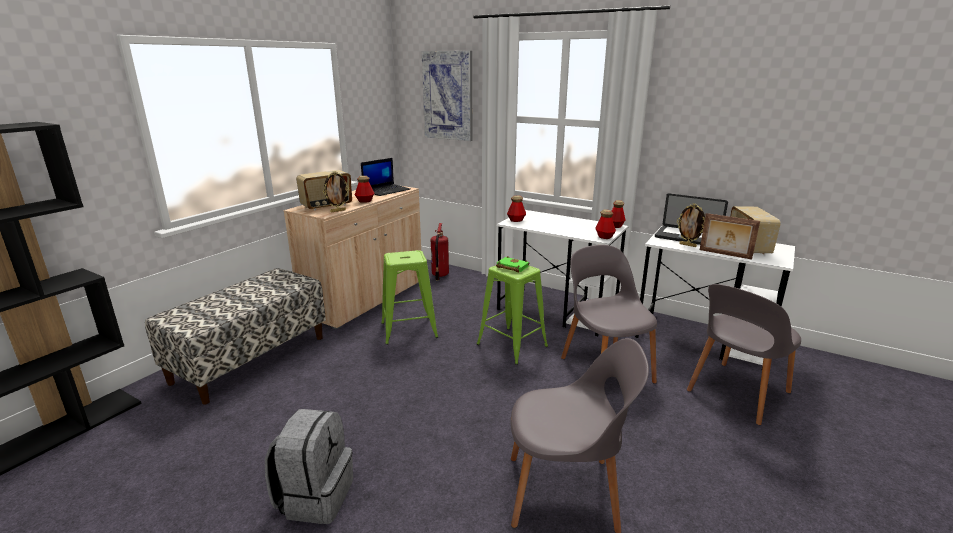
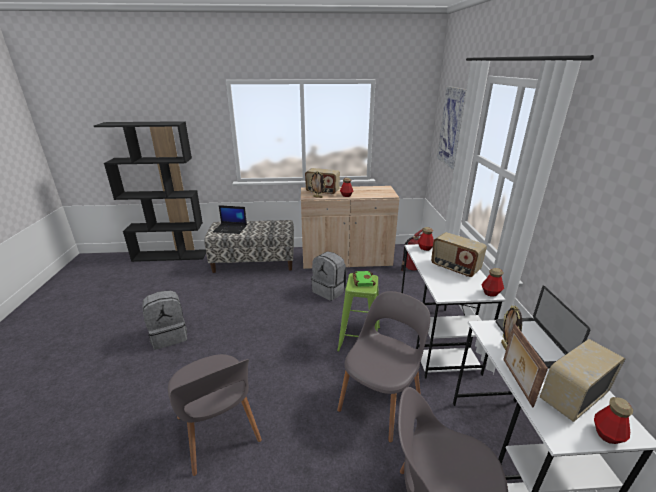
camera: 55 degrees right, 5 degrees up
(386, 190) = (377, 192): laptop -> laptop (231, 229)
(408, 330) = (329, 291): green stool -> grey backpack
(565, 223) = (454, 268): none -> radio
(604, 237) = (450, 295): bottle -> bottle (607, 434)

